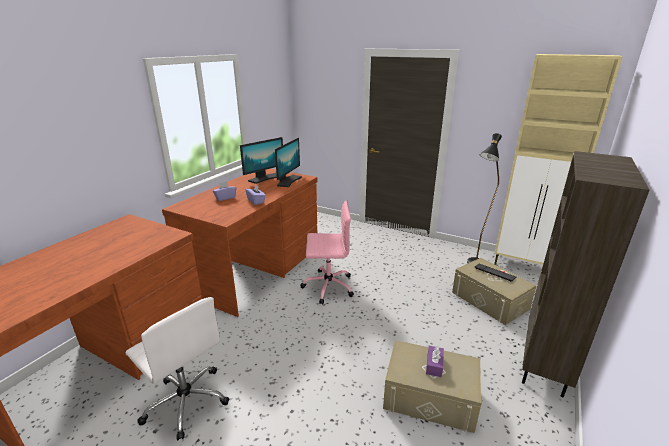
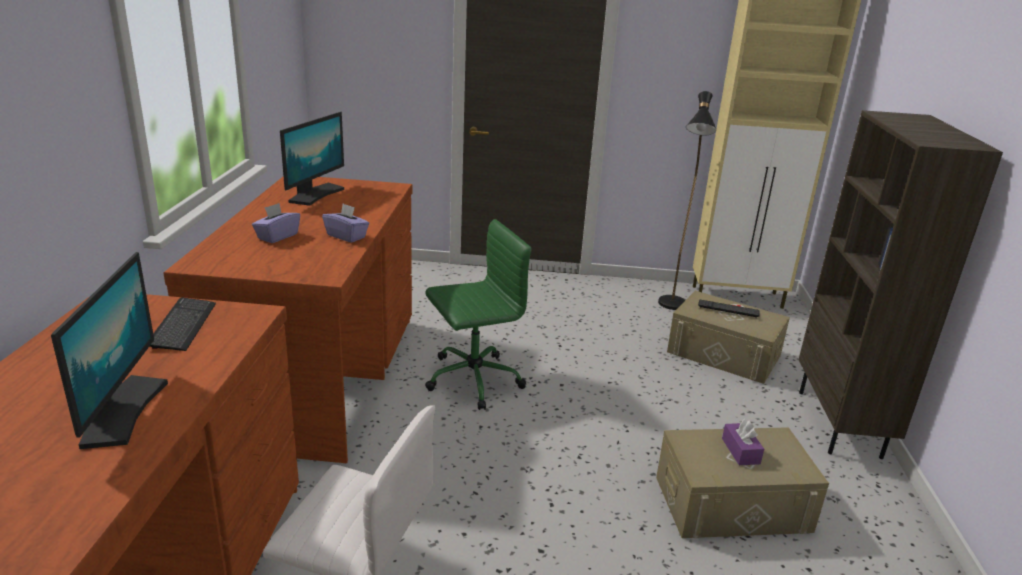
camera: 25 degrees left, 0 degrees up
(142, 235) = (183, 325): none -> keyboard
(288, 181) = (368, 196): monitor -> monitor (121, 411)
(327, 286) = (472, 379): pink office chair -> green office chair

